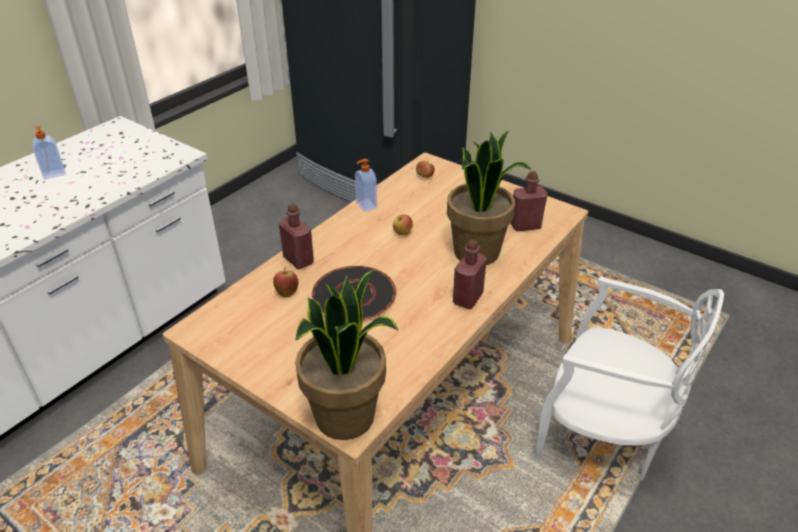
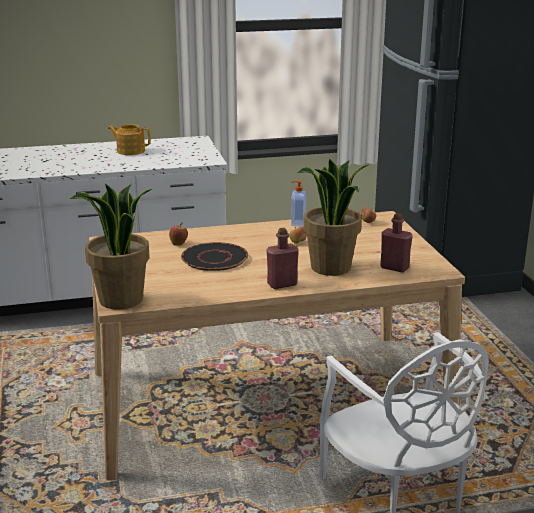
camera: 40 degrees right, 15 degrees down
(54, 174) = (130, 151): soap dispenser -> teapot
(298, 260) = (209, 233): red bottle -> none

